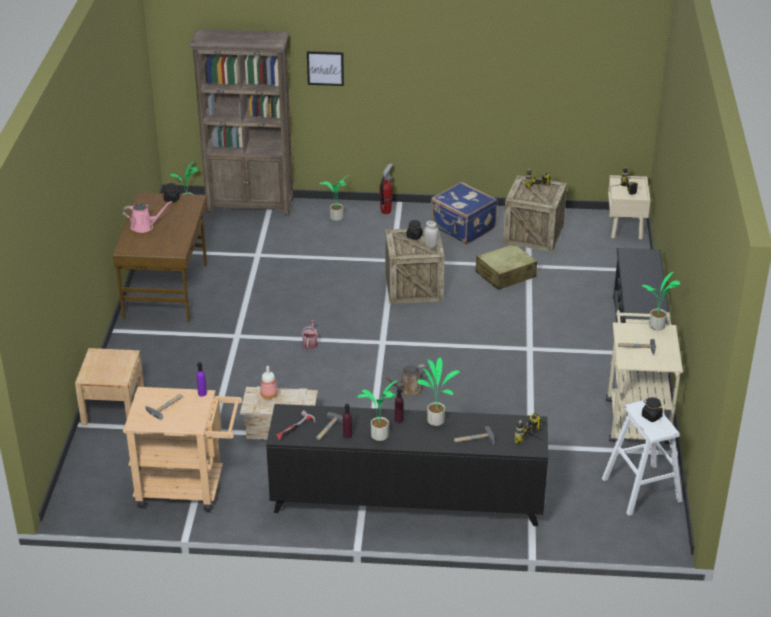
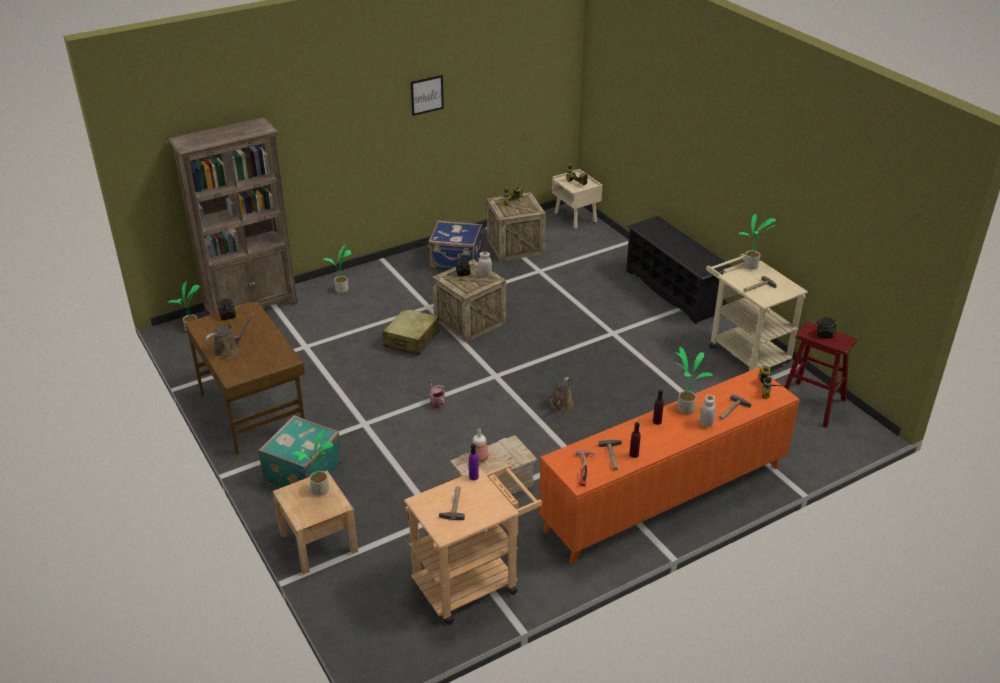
camera: 35 degrees left, 0 degrees up
(144, 226) = (229, 350): pink watering can -> brown watering can
(154, 352) = (301, 472): none -> turquoise suitcase
(325, 68) = (302, 146): picture -> picture (427, 95)
(379, 436) = (659, 443): potted plant -> potted plant (320, 491)
(386, 211) = (378, 270): fire extinguisher -> none
(407, 502) = (665, 498): black cabinet -> orange cabinet
(437, 439) = (706, 423): none -> white jar
(505, 275) = (530, 284): beige suitcase -> beige suitcase (411, 340)
(641, 490) = (811, 404): white stool -> red stool

